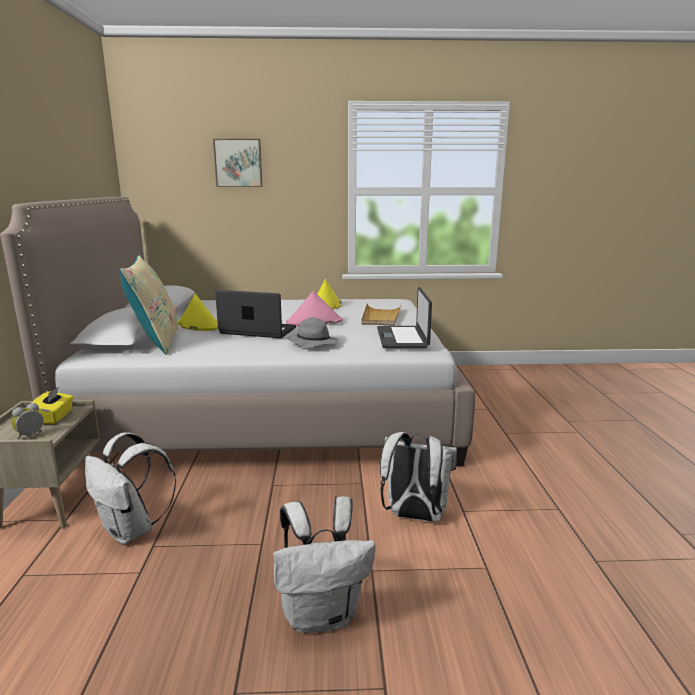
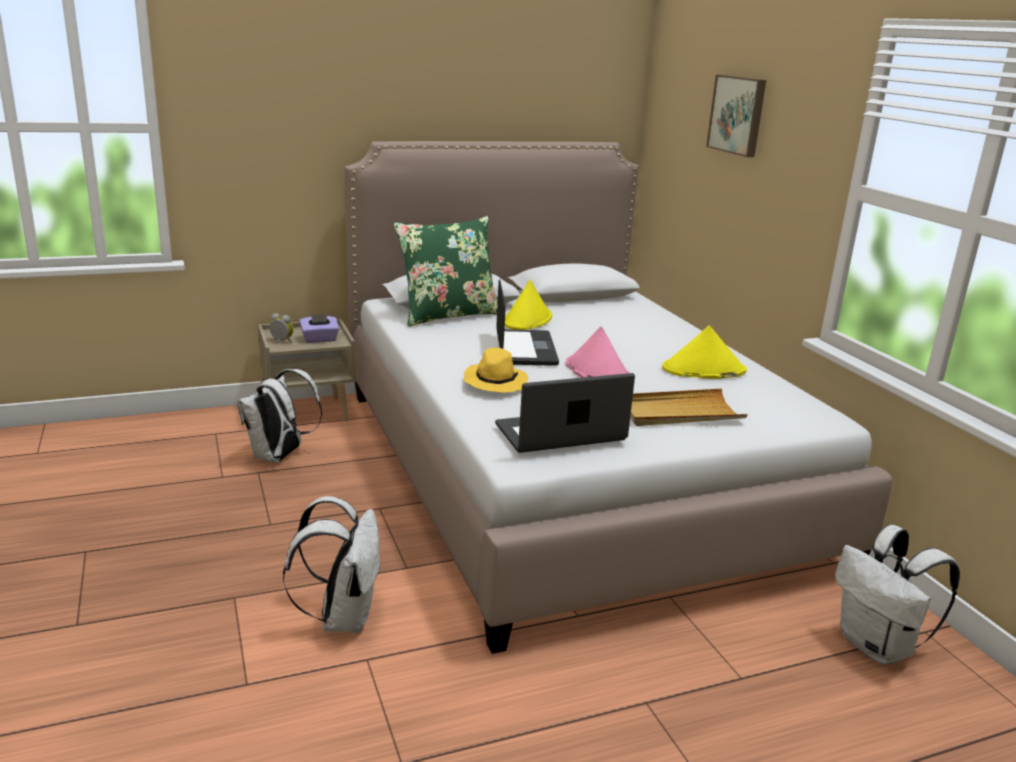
camera: 70 degrees right, 5 degrees up
(55, 417) = (319, 339): yellow tissue box -> purple tissue box
(156, 342) = (448, 315): beige pillow -> green pillow
(312, 343) = (494, 382): grey hat -> yellow hat
(322, 614) = (169, 577): white backpack -> white backpack (878, 647)

